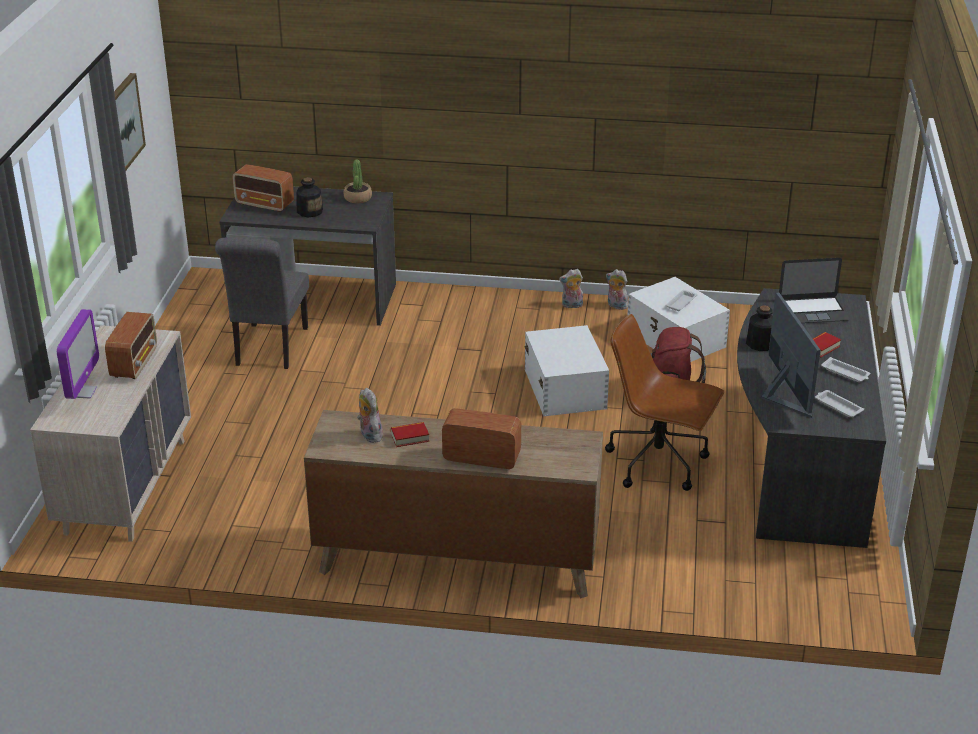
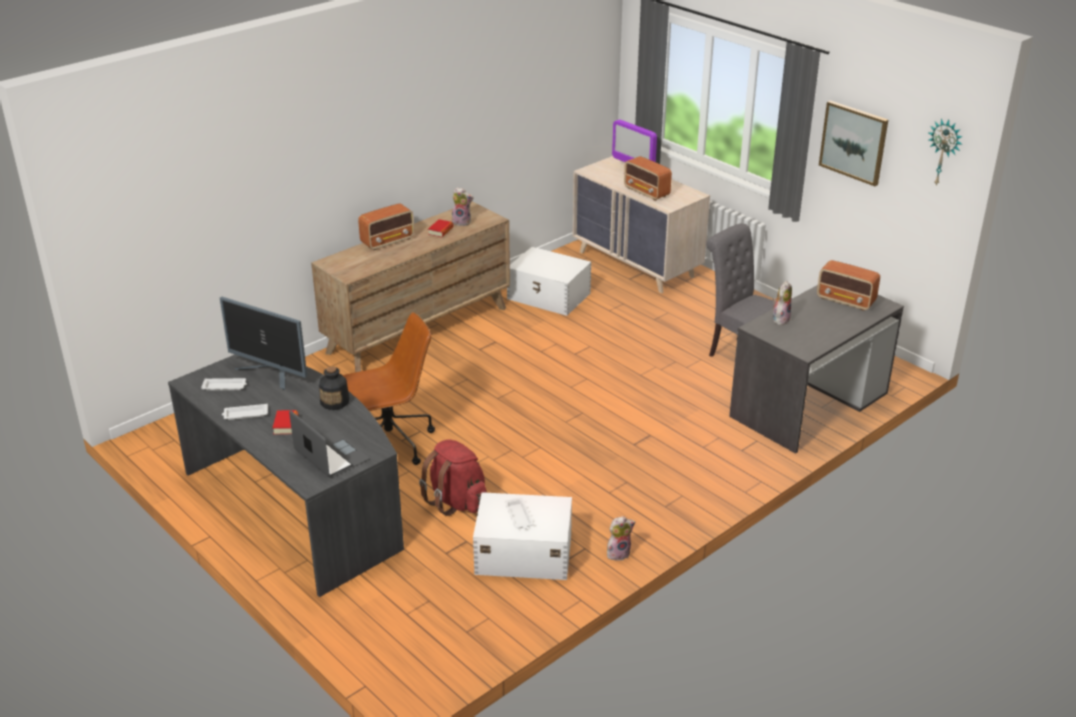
camera: 130 degrees right, 0 degrees up
(155, 60) = (944, 152): none -> wall clock
(265, 204) = (846, 301): radio -> radio turned 120 degrees counterclockwise
(309, 211) = (810, 313): bottle -> none
(357, 198) = (813, 342): potted plant -> none
(565, 388) = (530, 455): white storage box -> white storage box (549, 296)
(571, 306) = (649, 527): plush toy -> plush toy (780, 319)
(813, 310) = (331, 455): laptop -> laptop turned 105 degrees clockwise

